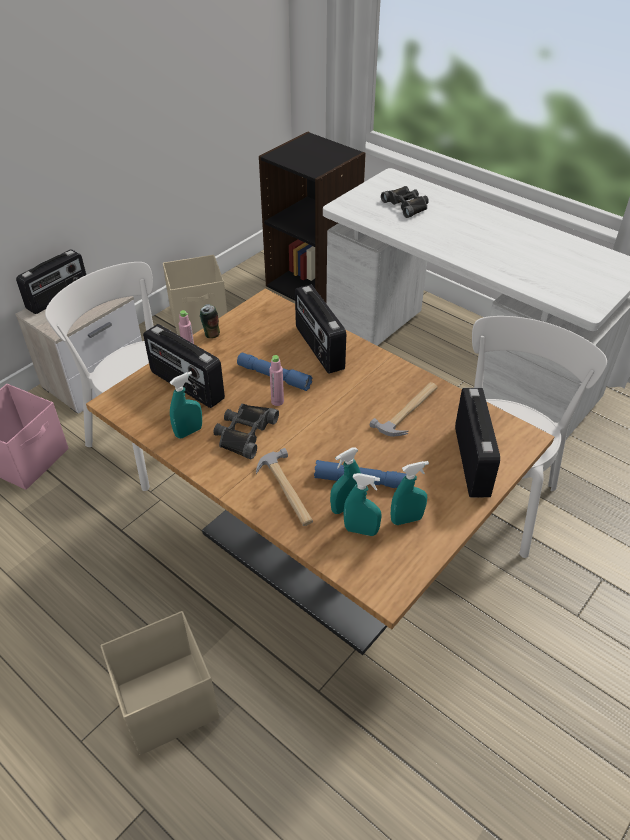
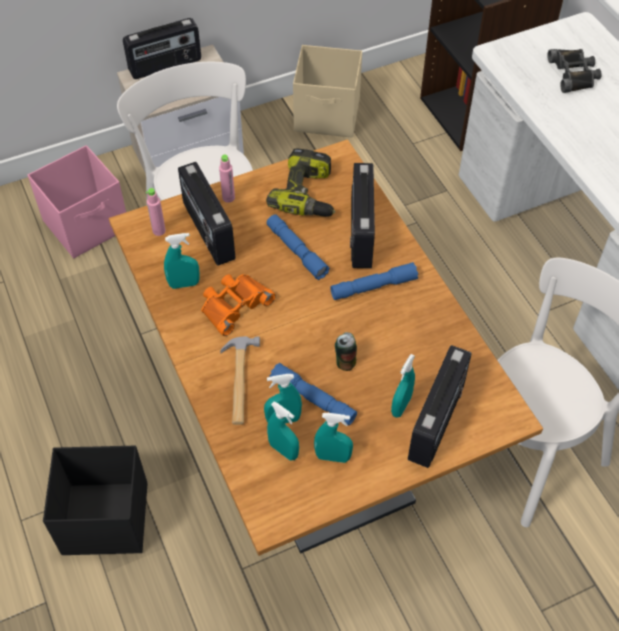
camera: 25 degrees right, 10 degrees up
(166, 702) = (104, 518): beige storage box -> black storage box
(211, 333) = (263, 178): can -> can (345, 362)
(244, 433) = (234, 305): black binoculars -> orange binoculars
(257, 334) = (308, 194): none -> power drill
(277, 401) = (284, 281): pink bottle -> pink bottle (159, 231)
(354, 382) = (373, 287): none -> blue flashlight
(409, 411) = (408, 341): hammer -> none
(436, 459) = (401, 406): none -> turquoise spray bottle

